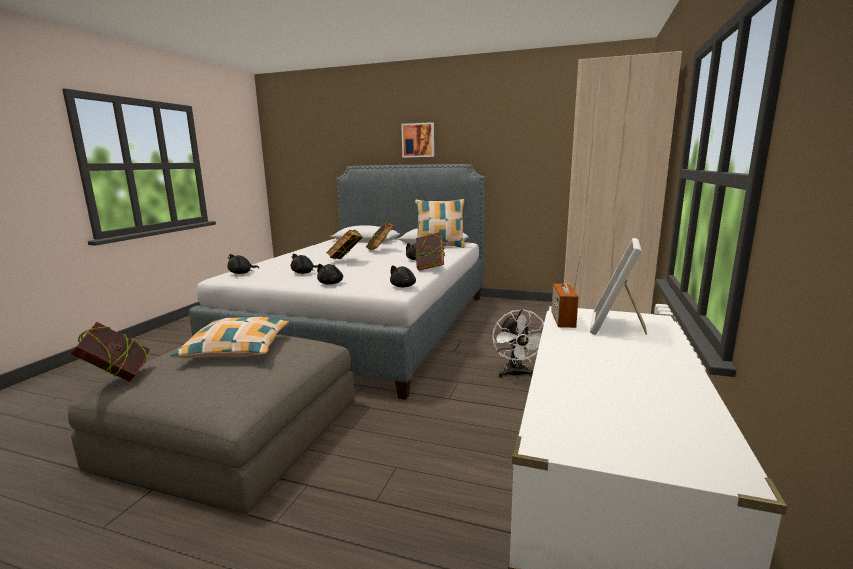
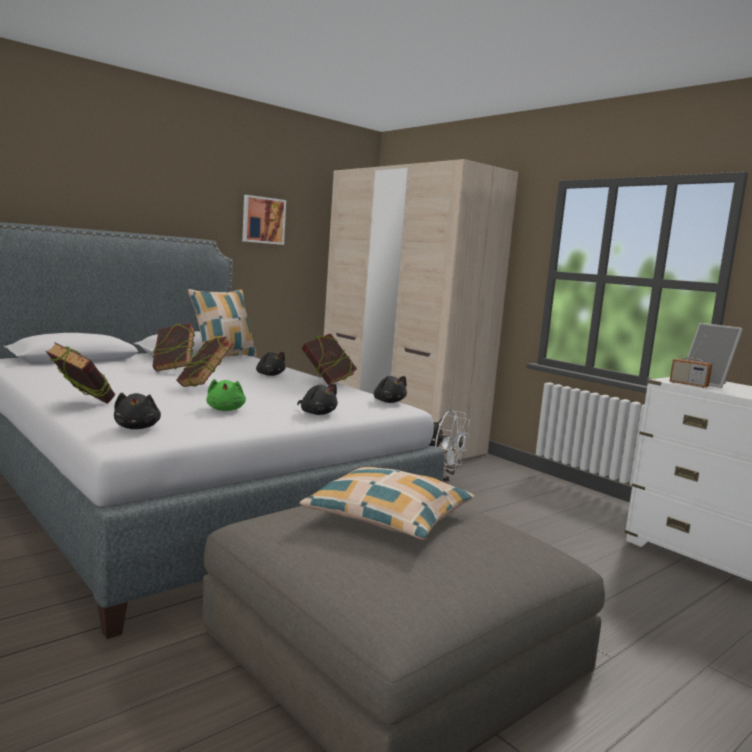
camera: 60 degrees left, 5 degrees down
(118, 377) = (401, 600): book -> book (81, 404)
(304, 273) = (225, 410): black plush toy -> green plush toy
(418, 140) = (124, 194): picture -> picture (263, 220)

